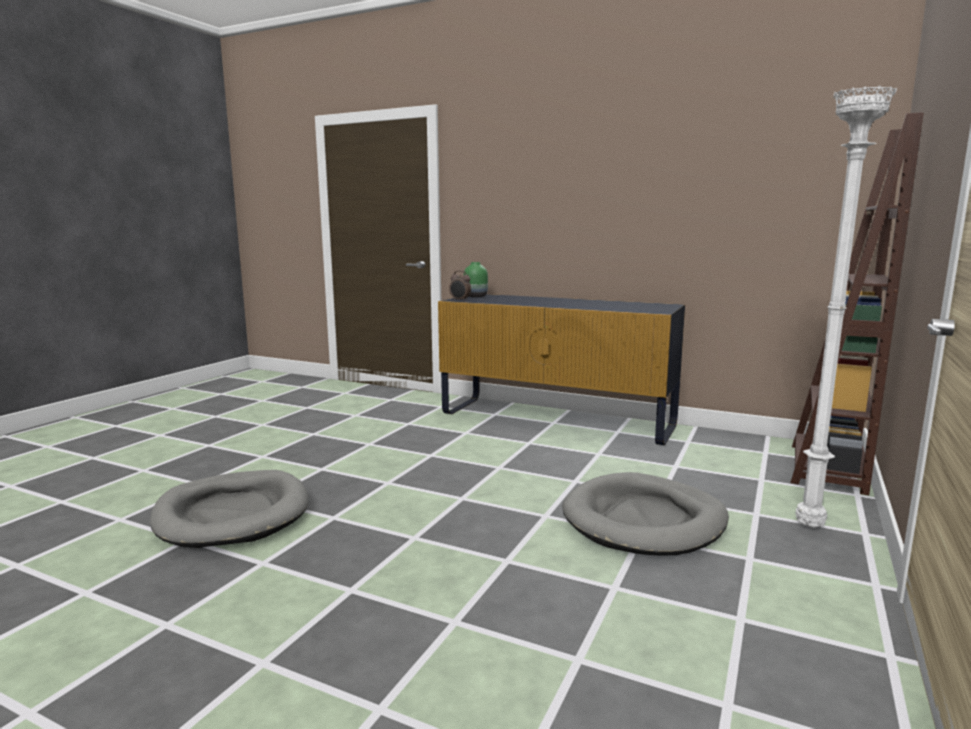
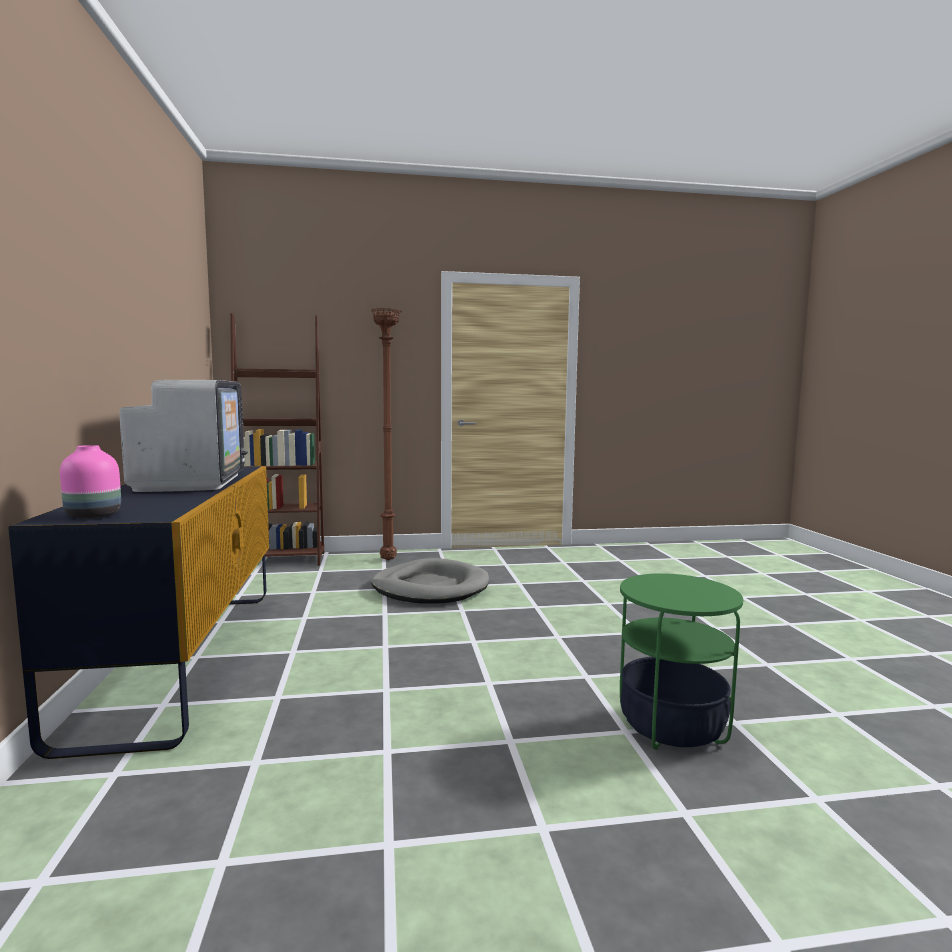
camera: 125 degrees left, 5 degrees down
(233, 514) = (671, 728): grey dog bed -> green side table
(460, 300) = (169, 514): alarm clock -> none
(475, 296) = (94, 516): green vase -> pink vase
(577, 304) = (192, 482): none -> television
(811, 527) = (388, 559): white floor lamp -> brown floor lamp

